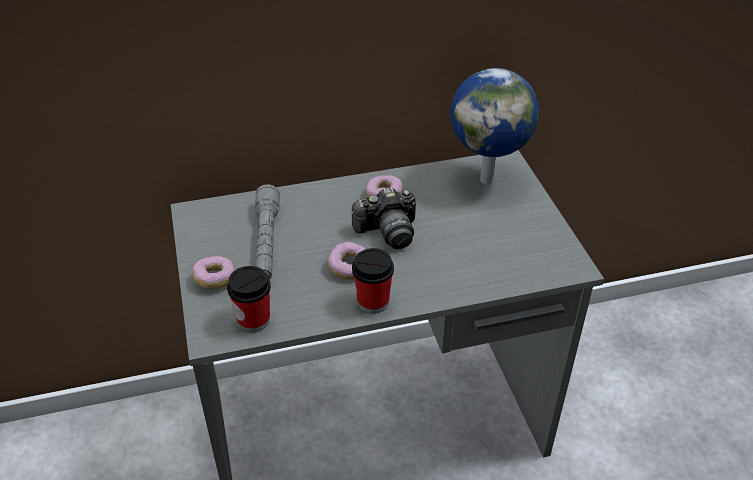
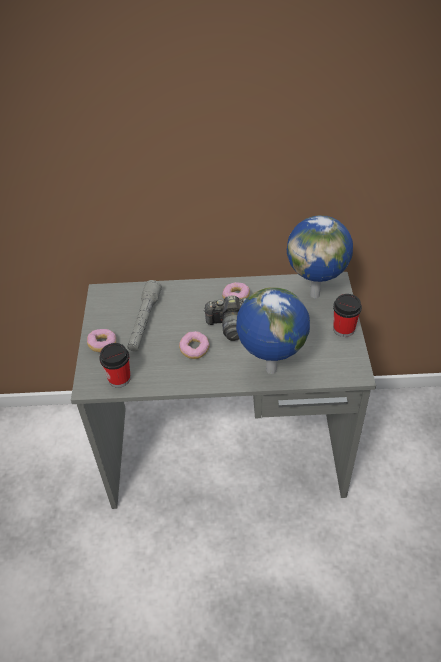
camera: 15 degrees right, 5 degrees up
(373, 302) = (203, 378): cup -> cup (343, 329)
(460, 279) = (270, 370): none -> globe

